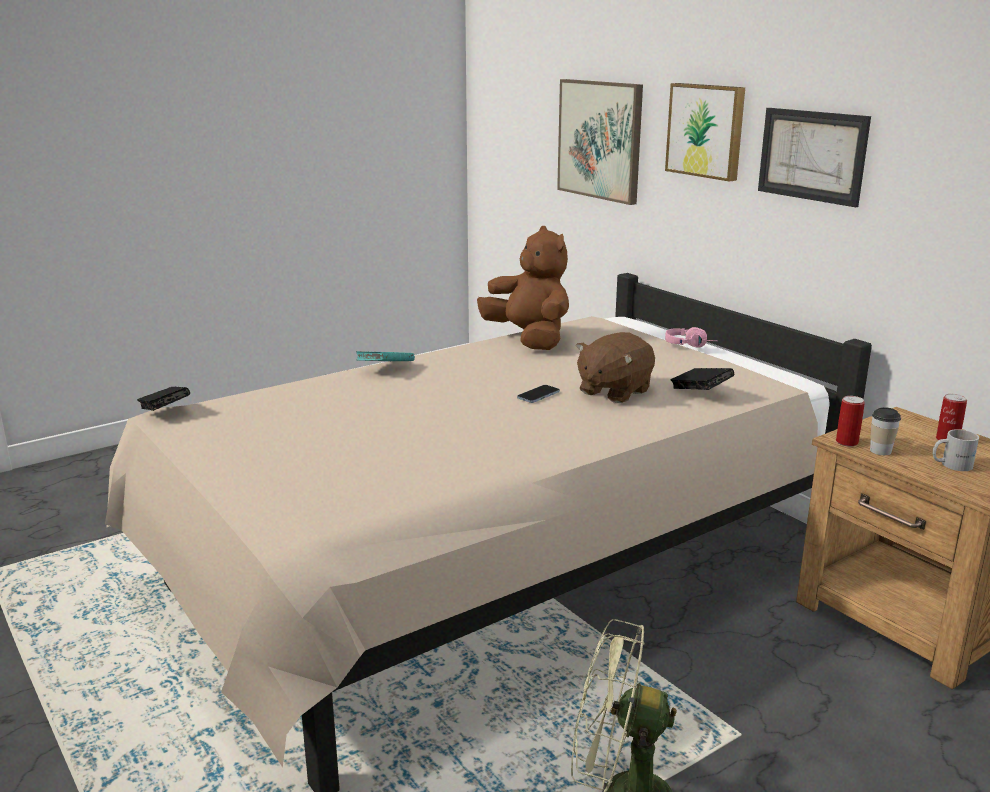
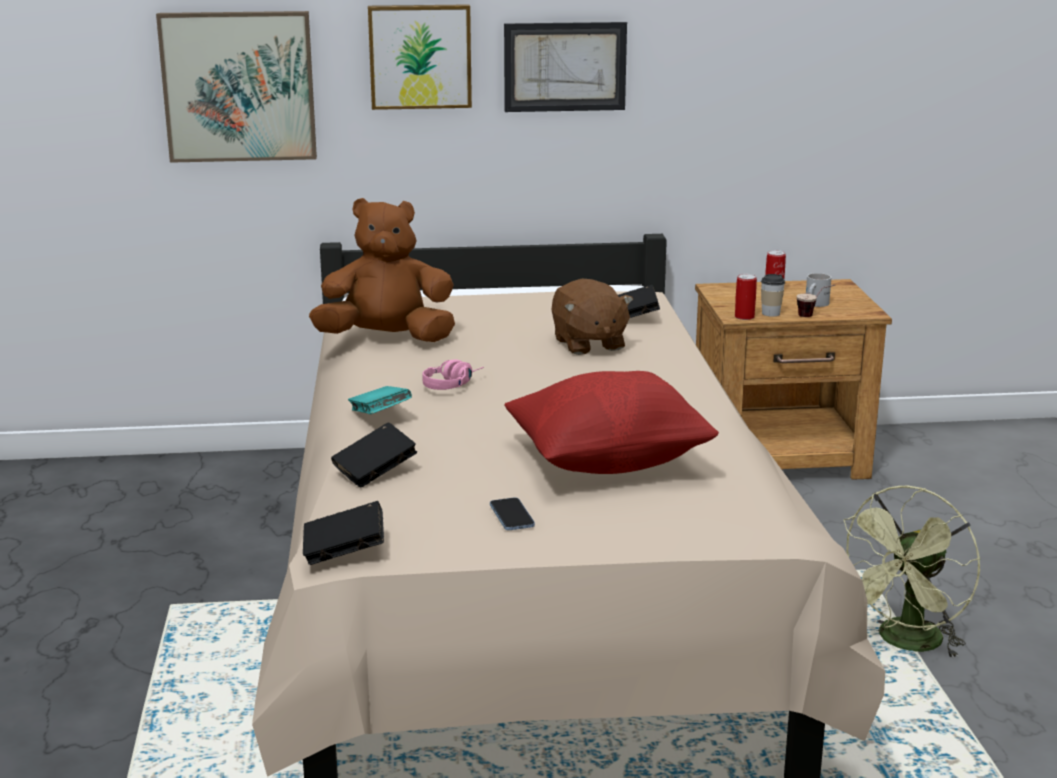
camera: 60 degrees left, 0 degrees up
(290, 390) = (375, 472): none -> black book
(374, 448) = (609, 461): none -> red pillow
(538, 395) = (559, 371): phone -> phone (511, 516)
(690, 345) = (510, 290): pink headphones -> pink headphones (453, 384)
(914, 470) = (813, 316): none -> cup

